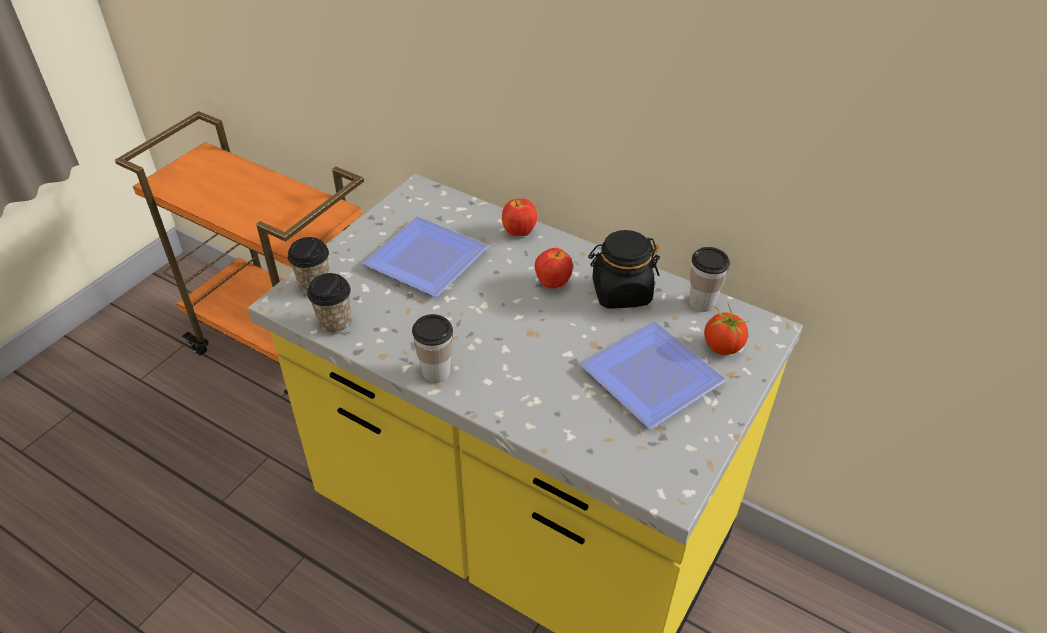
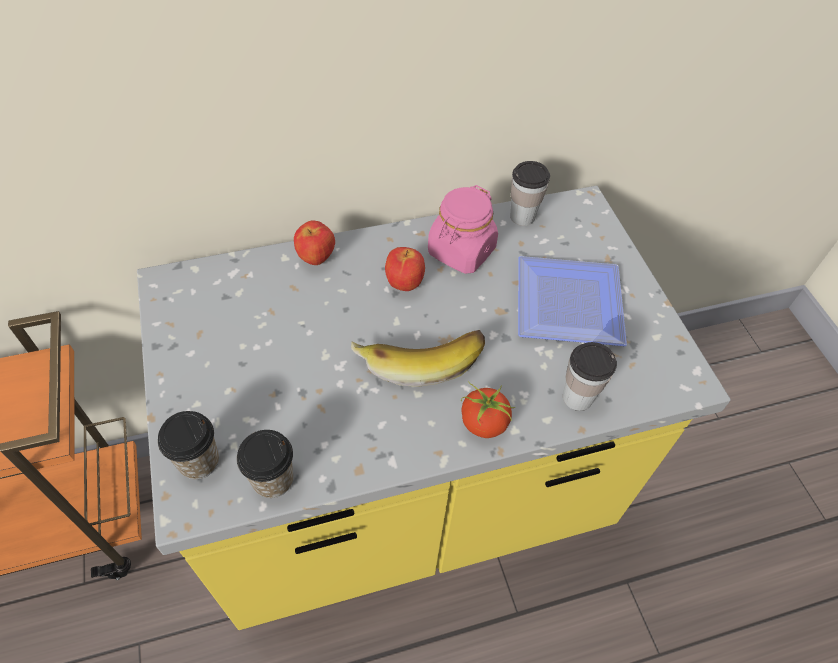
camera: 50 degrees left, 10 degrees up
(431, 259) = (274, 342): plate -> none
(436, 372) = (423, 442): cup -> cup (577, 397)
(501, 329) = (420, 357): none -> banana
(620, 292) = (461, 251): black jar -> pink jar
(722, 346) = (577, 241): tomato -> tomato (483, 423)

